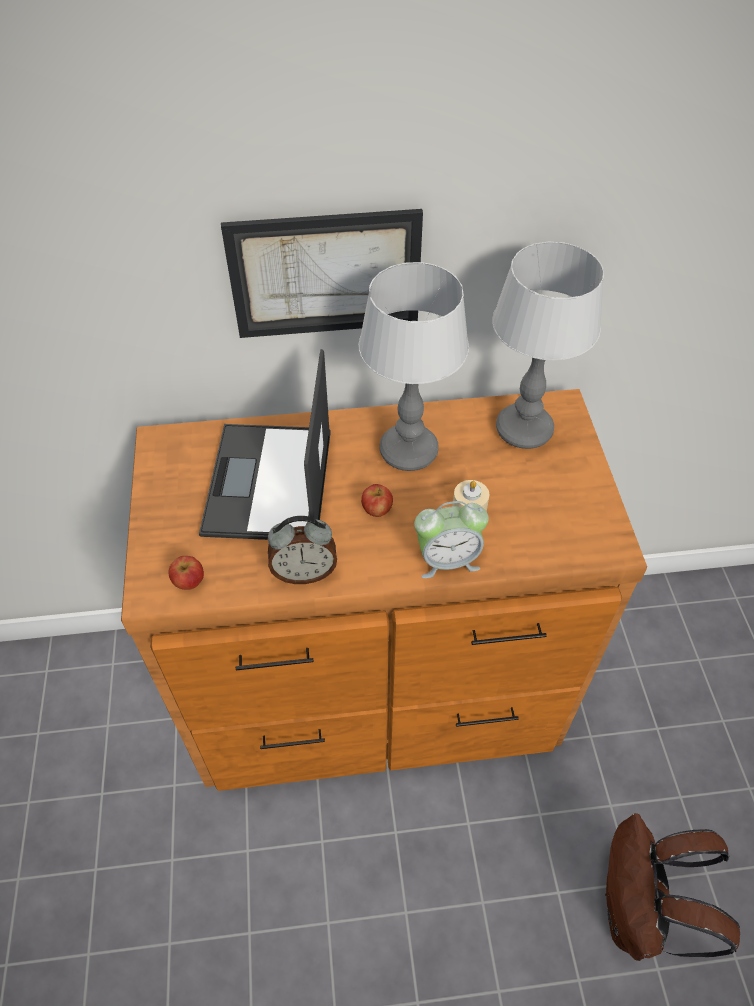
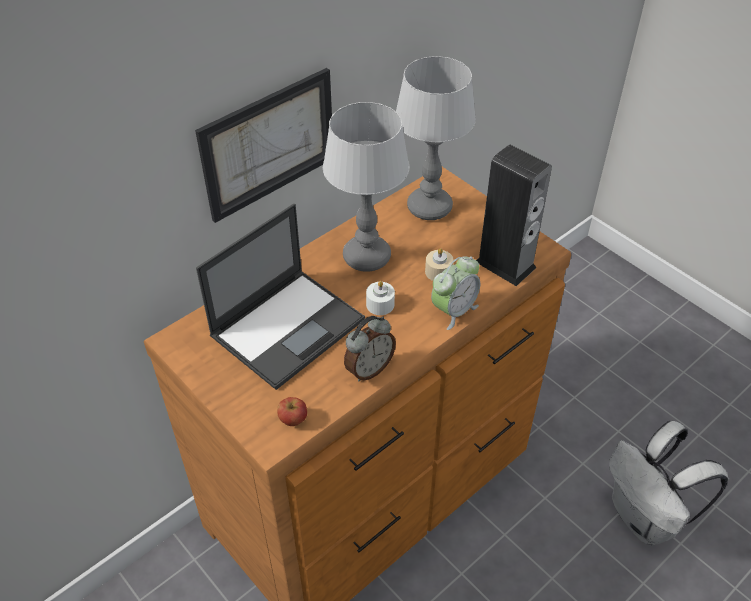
camera: 35 degrees left, 5 degrees down
(269, 484) = (289, 326): laptop -> laptop turned 105 degrees counterclockwise
(376, 510) = (380, 304): apple -> white candle
(552, 539) = (505, 264): none -> speaker
(637, 913) = (645, 518): brown backpack -> white backpack

